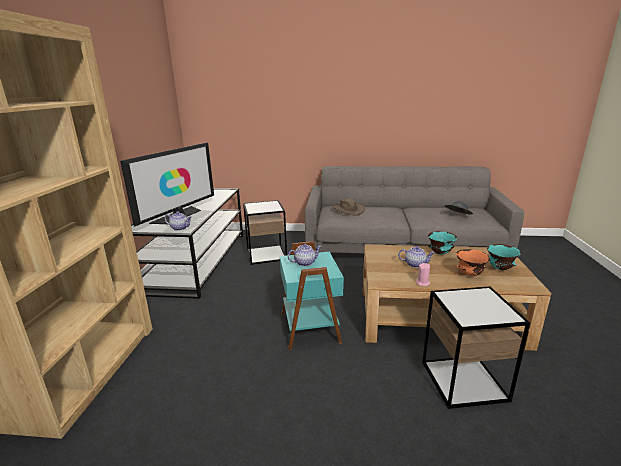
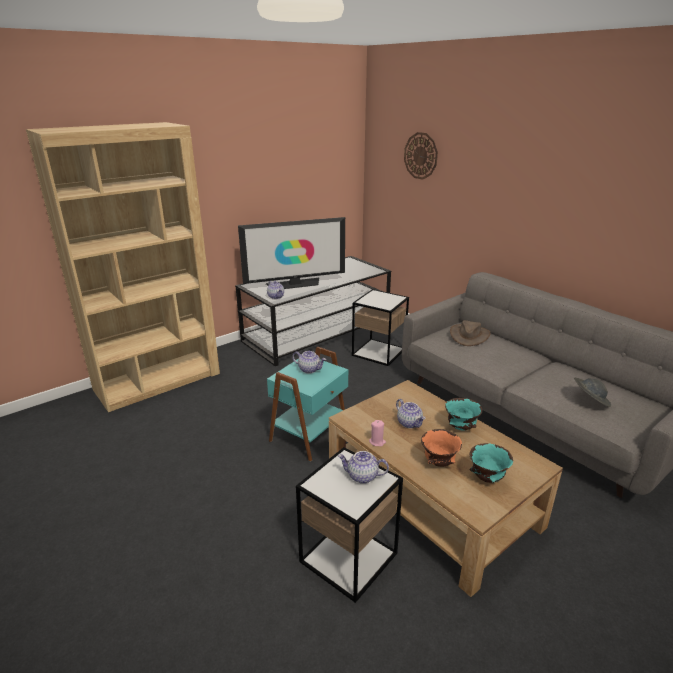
camera: 45 degrees right, 5 degrees up
(244, 86) = (421, 156): none -> wall clock
(475, 298) = (362, 476): none -> teapot

